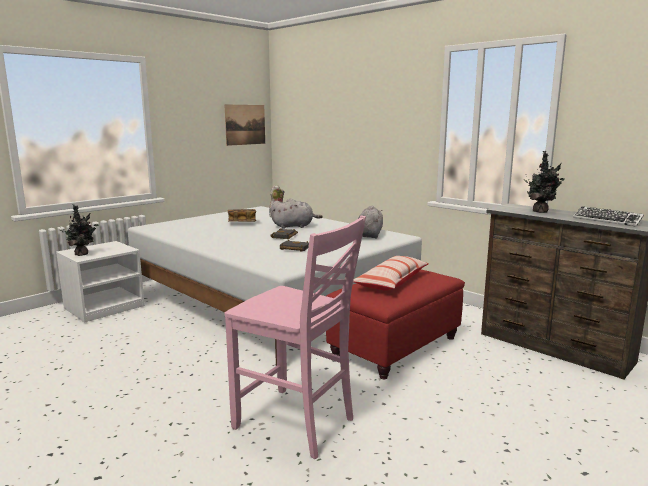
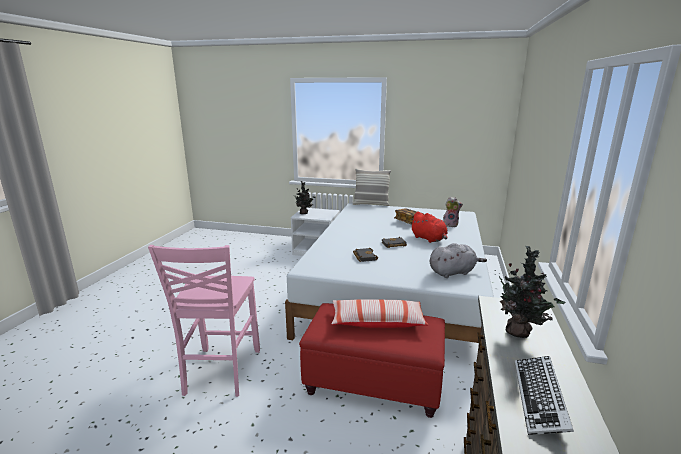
camera: 60 degrees right, 5 degrees up
(159, 222) = (371, 204): none -> pillow
(245, 124) = (480, 134): picture -> none
(294, 226) = (429, 239): grey plush toy -> red plush toy

